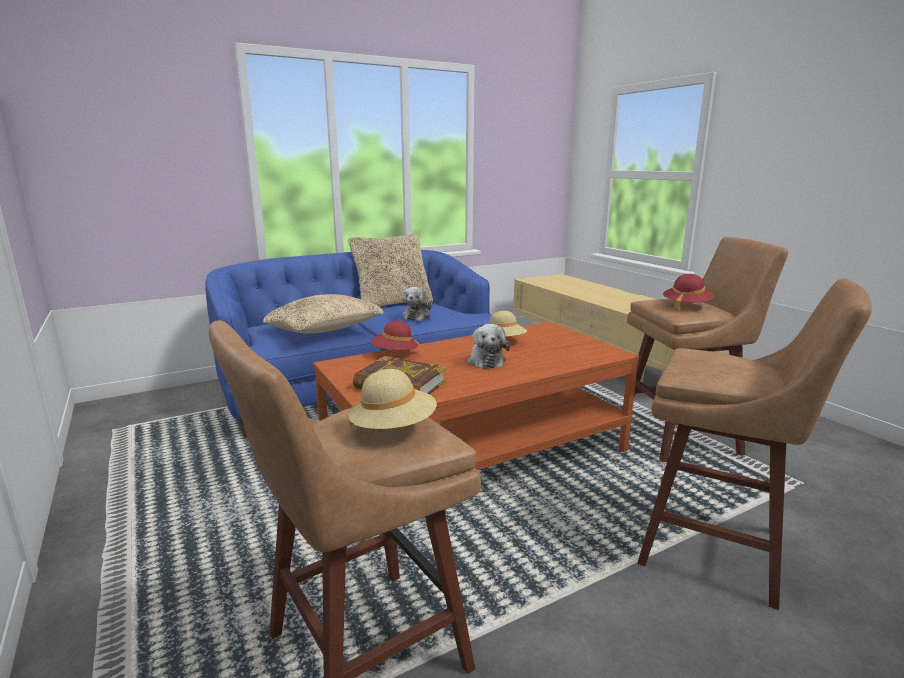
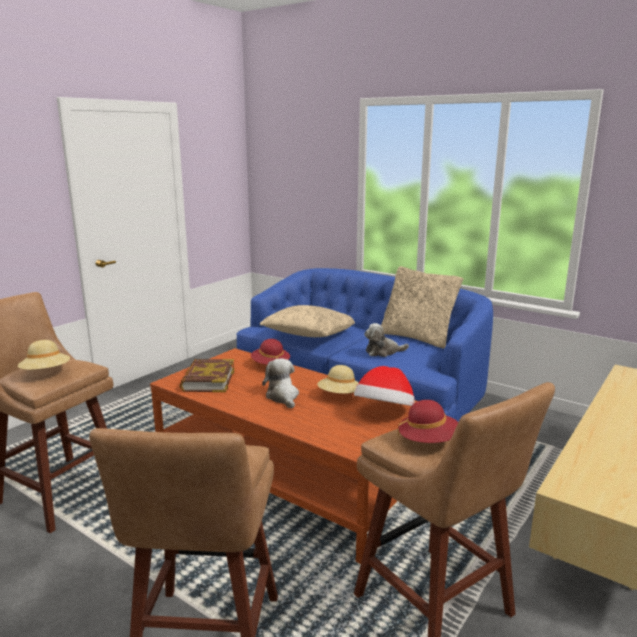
camera: 65 degrees right, 0 degrees up
(486, 360) = (283, 397): plush toy -> plush toy turned 105 degrees clockwise
(551, 335) = (384, 412): none -> hat

